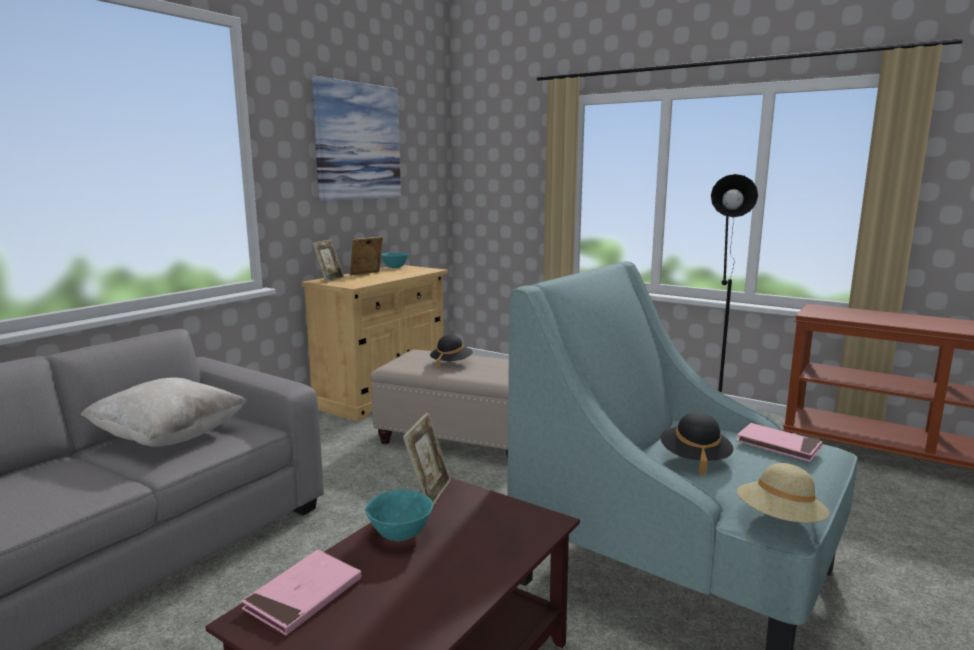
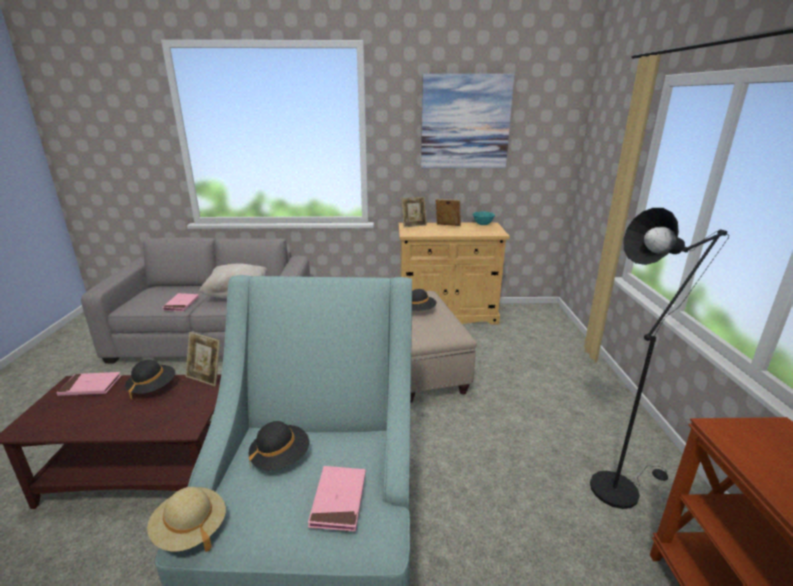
camera: 55 degrees right, 10 degrees up
(100, 484) = (181, 304): none -> pink book
(400, 536) = (153, 388): turquoise bowl -> black hat
(429, 493) = (206, 377): picture frame -> picture frame turned 45 degrees clockwise

